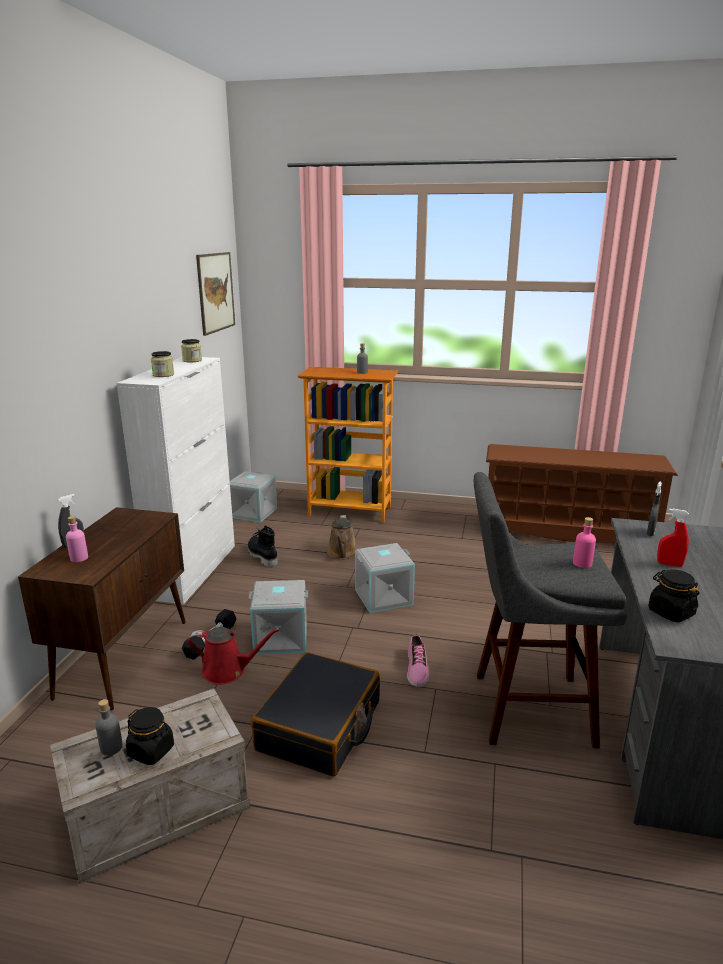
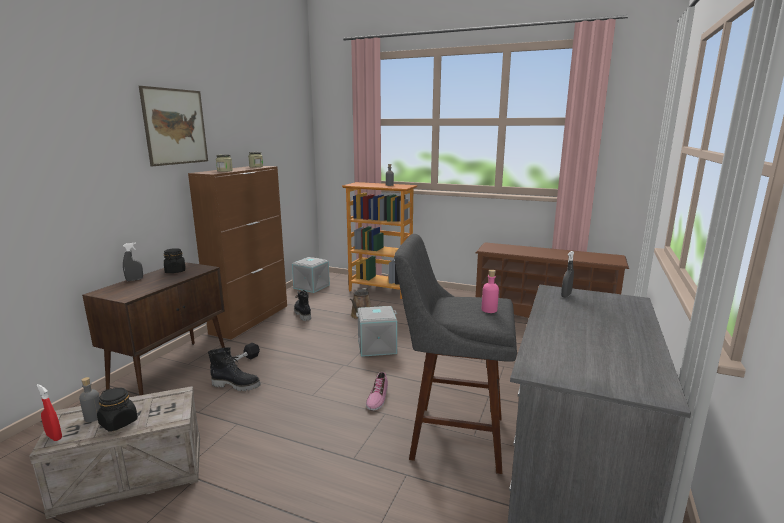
camera: 10 degrees right, 5 degrees down
(79, 558) = (130, 287): pink bottle -> none
(194, 570) = (251, 319): white cabinet -> brown cabinet
(216, 292) = (290, 127): picture -> picture (175, 127)
(228, 671) = (236, 385): red watering can -> black boot
(281, 637) = (287, 366): grey storage box -> none
(320, 726) = (282, 430): black suitcase -> none
(669, 564) = (568, 316): red spray bottle -> red spray bottle (54, 437)
(670, 612) = (545, 349): black jar -> black jar (175, 271)

